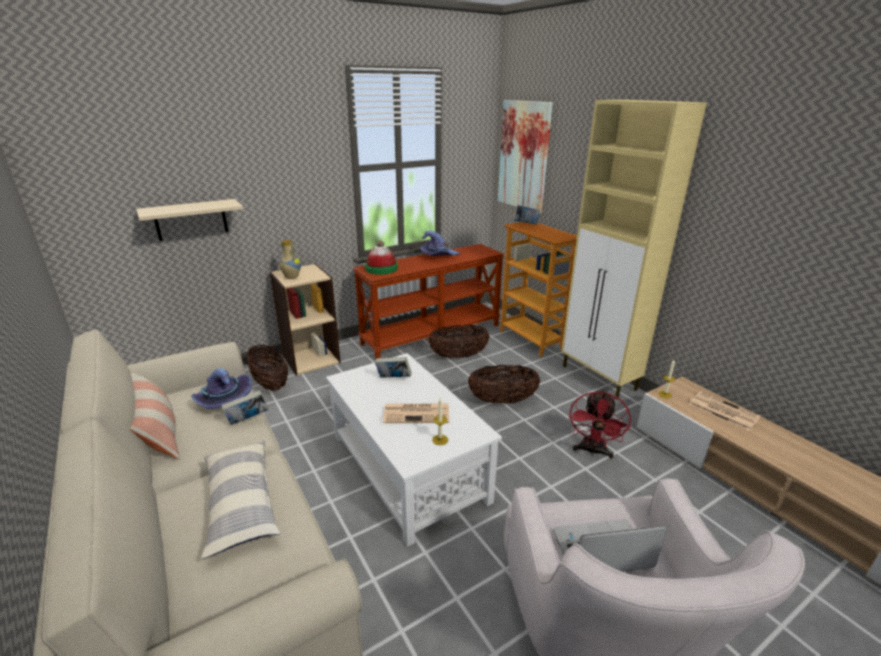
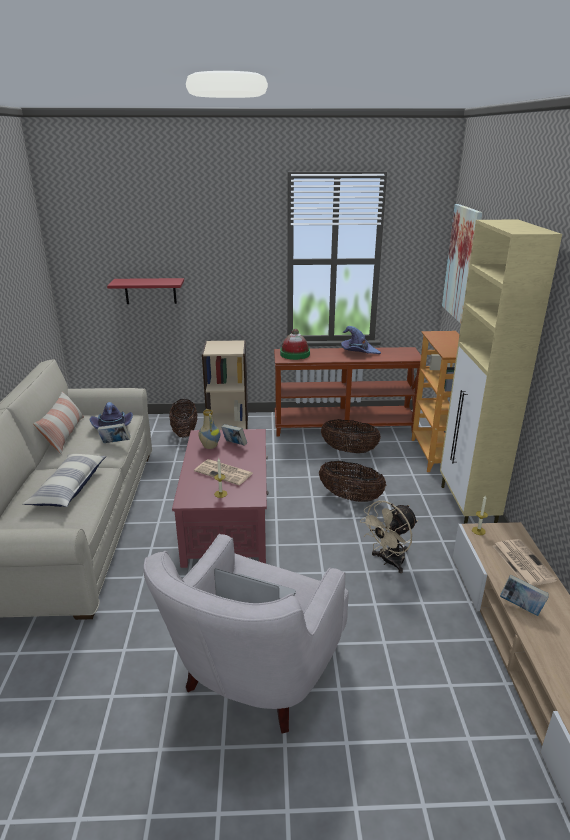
camera: 30 degrees right, 0 degrees up
(191, 219) = (150, 291): beige shelf -> red shelf
(291, 277) = (215, 348): vase -> vase (209, 446)
(407, 466) = (227, 519): white coffee table -> red coffee table
(526, 224) = (444, 334): book -> book (521, 607)
(592, 451) = (388, 561): red fan -> beige fan

